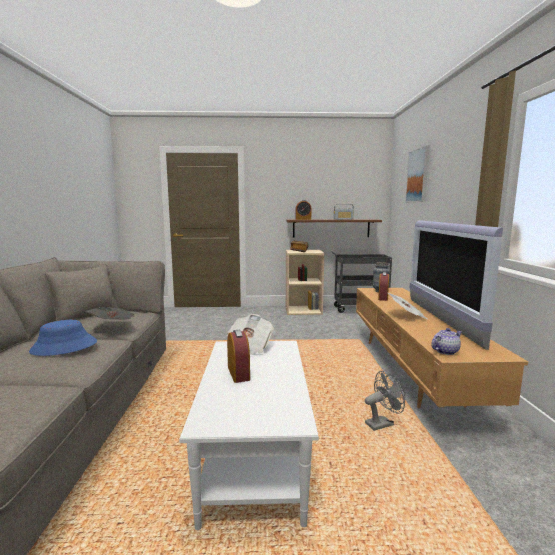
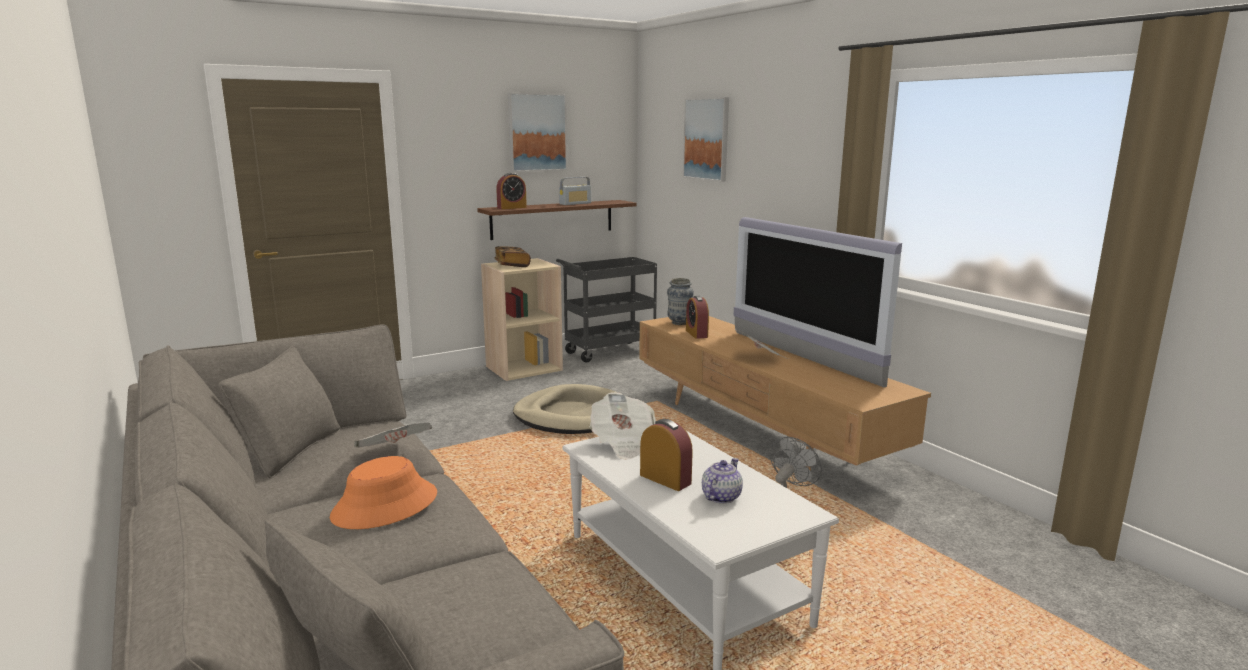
camera: 30 degrees left, 5 degrees up
(64, 347) = (385, 506): blue hat -> orange hat
(301, 337) = (572, 415): none -> beige dog bed
(324, 178) = (537, 132): none -> picture
(445, 351) = (852, 398): teapot -> teapot (721, 496)

